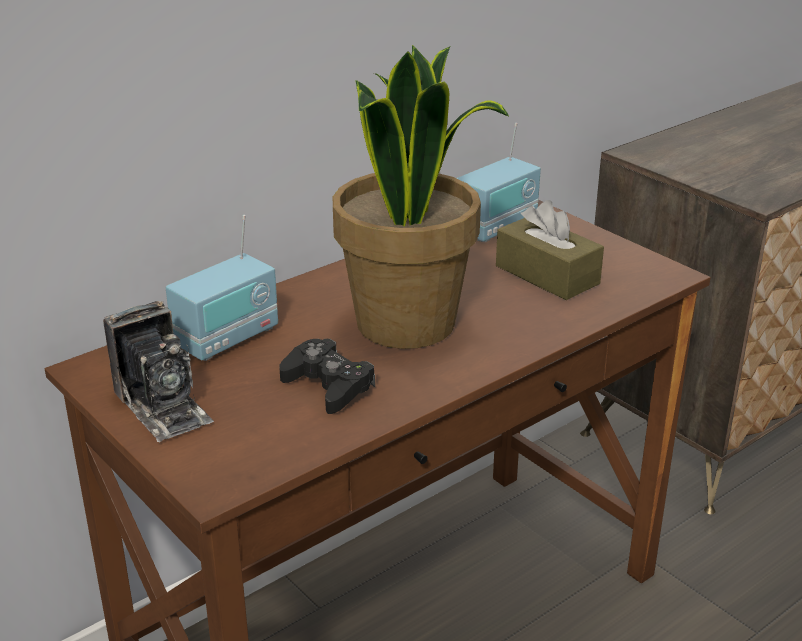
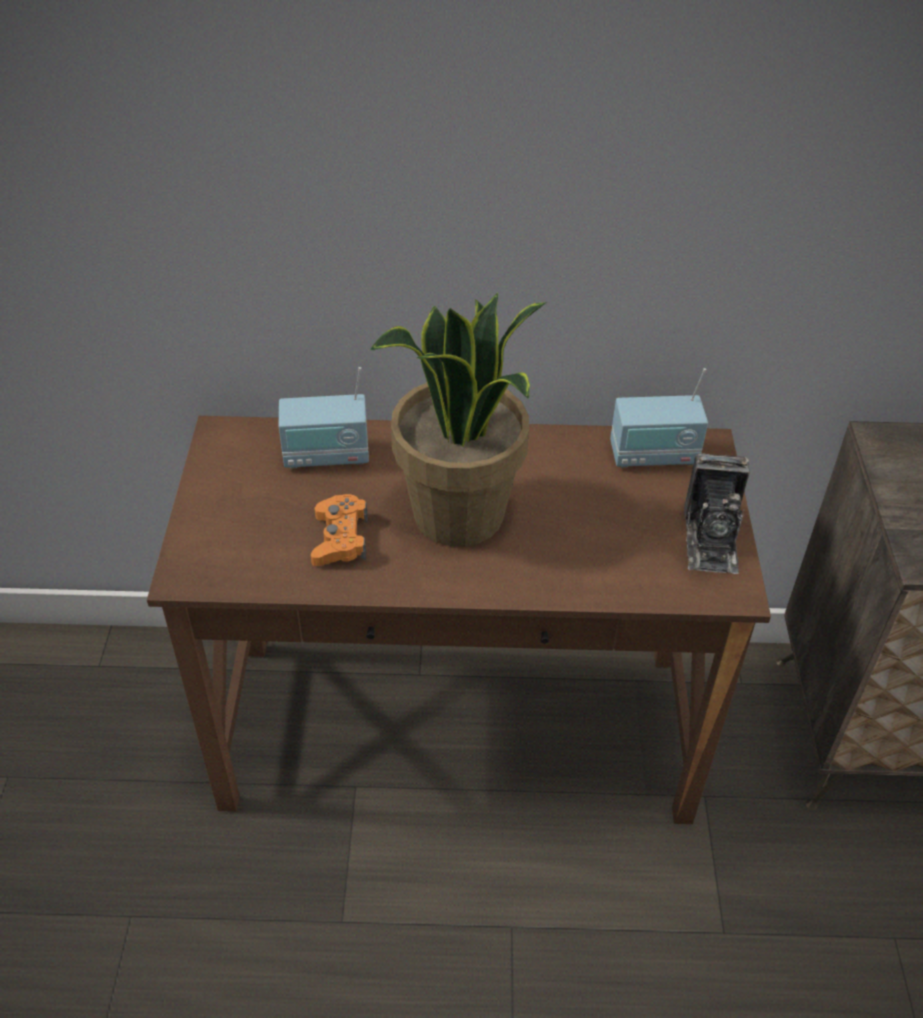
camera: 40 degrees right, 15 degrees up
(163, 406) = (225, 492): camera -> camera (711, 538)
(328, 385) = (340, 538): black game controller -> orange game controller
(547, 275) = (628, 530): brown tissue box -> none

